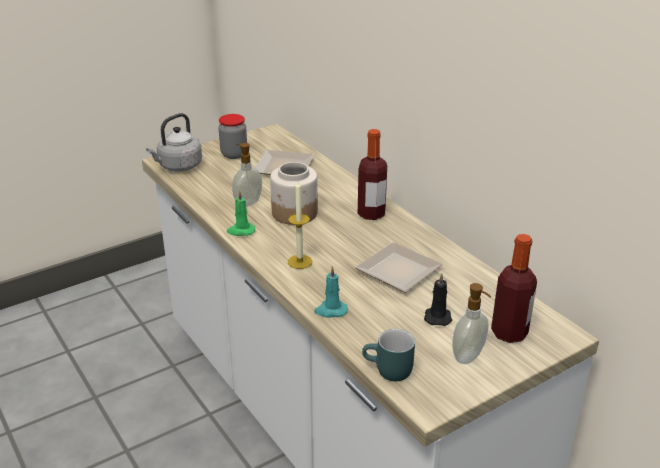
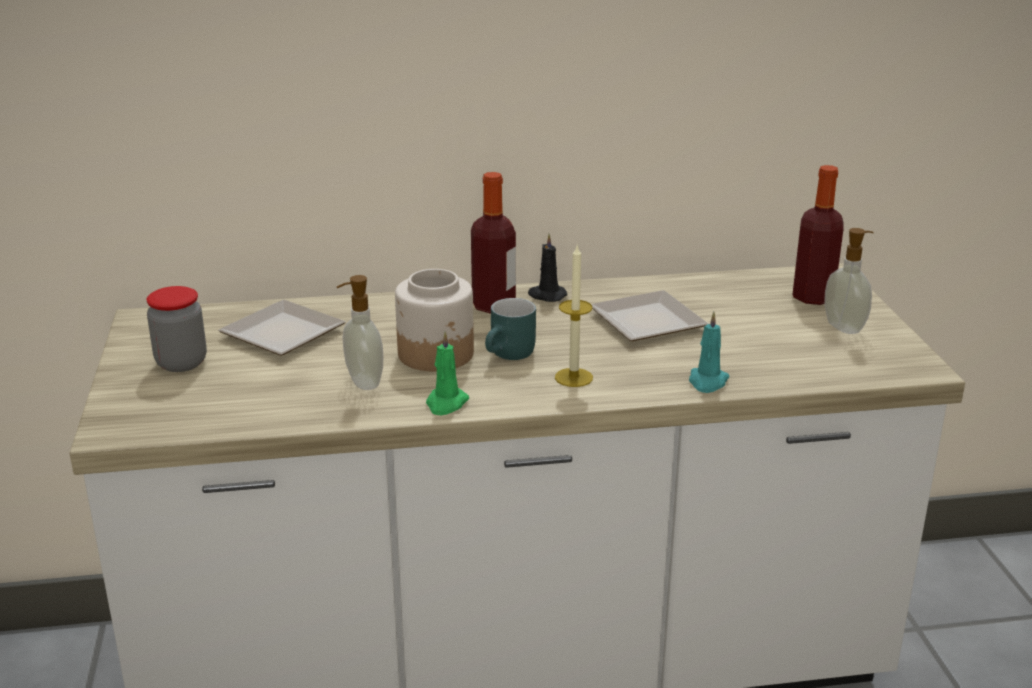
camera: 65 degrees left, 5 degrees down
(178, 166) = (157, 419): grey kettle -> none
(388, 372) = (853, 376): turquoise mug -> turquoise mug (511, 355)
(437, 317) = (760, 324): black candle -> black candle (546, 295)

